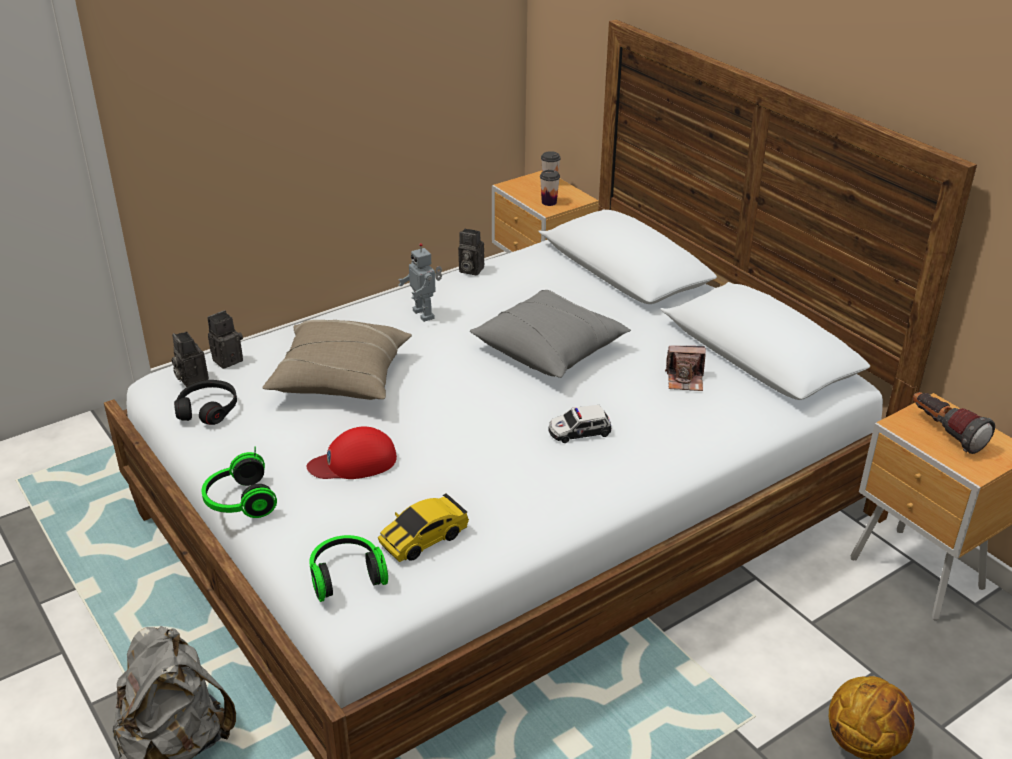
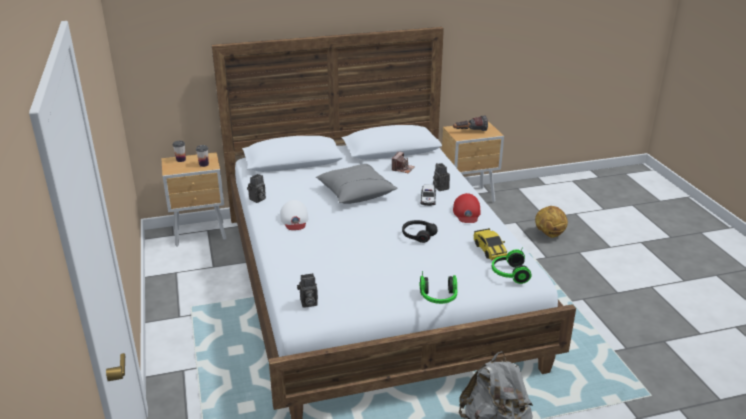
camera: 70 degrees left, 5 degrees down
(208, 409) = (345, 300): black headphones -> black headphones (418, 235)
(228, 359) = (296, 287): camera -> camera (440, 187)
(340, 379) = (344, 253): beige pillow -> none
(354, 462) = (421, 260): red cap -> red cap (466, 212)
(425, 314) = (294, 219): toy robot -> white cap

